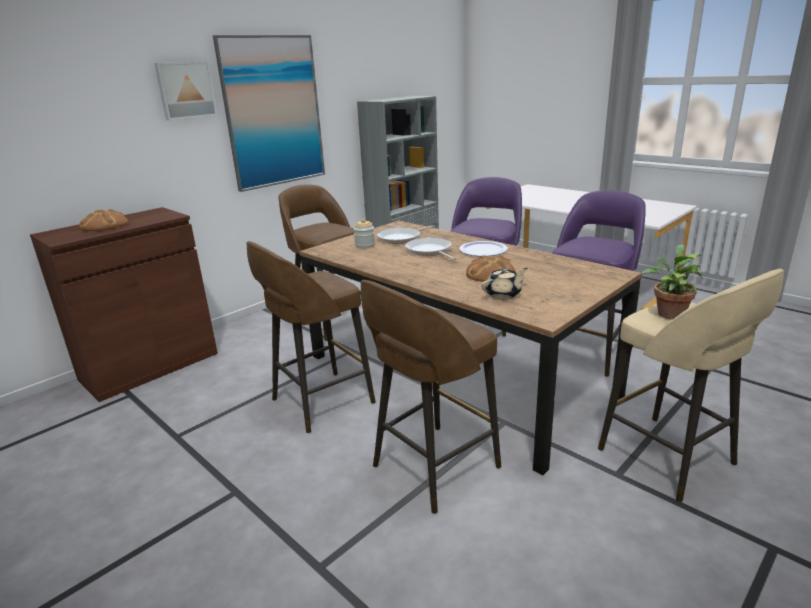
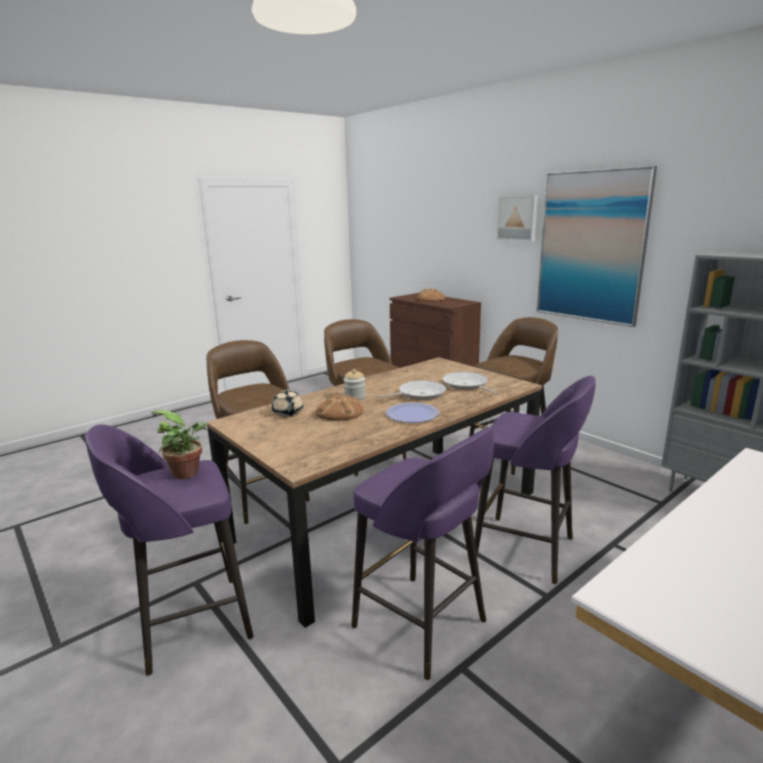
camera: 95 degrees right, 5 degrees down
(365, 245) = (445, 373): jar -> jar (355, 397)
(669, 459) = (190, 624): beige stool -> purple stool

